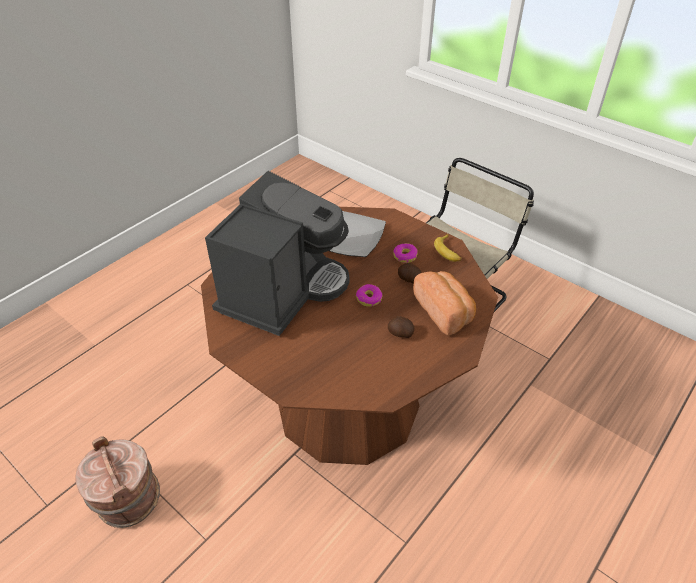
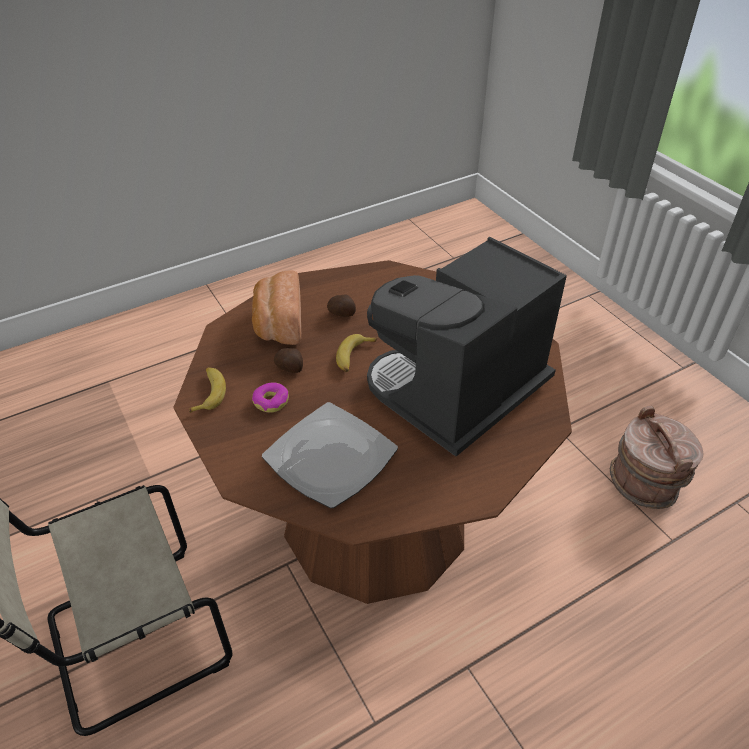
camera: 160 degrees left, 0 degrees up
(369, 299) = (354, 357): donut -> banana

